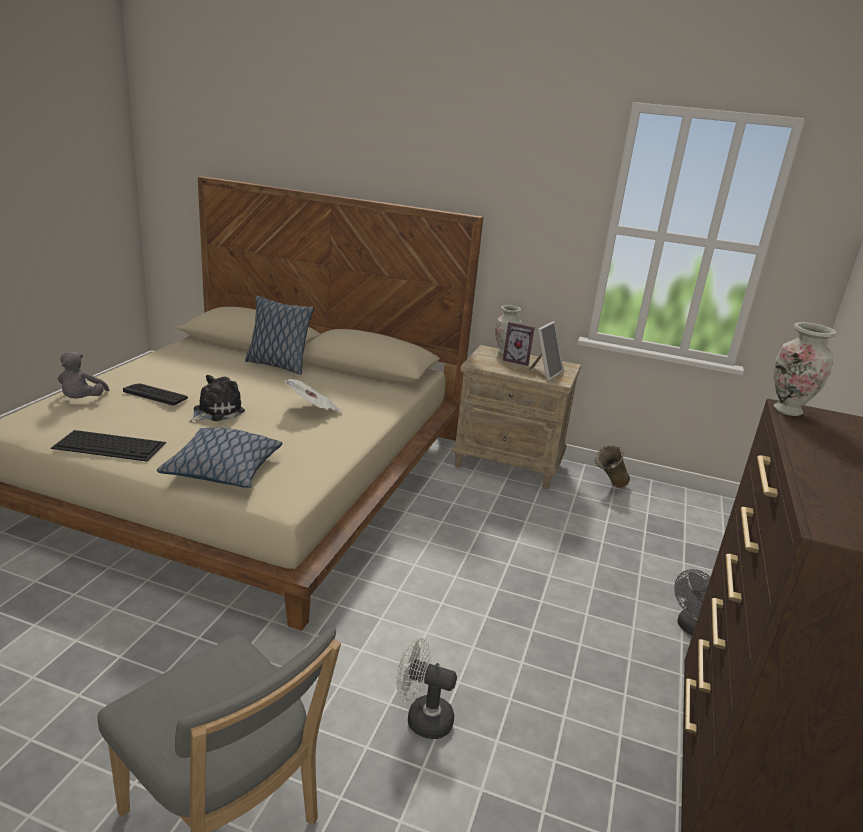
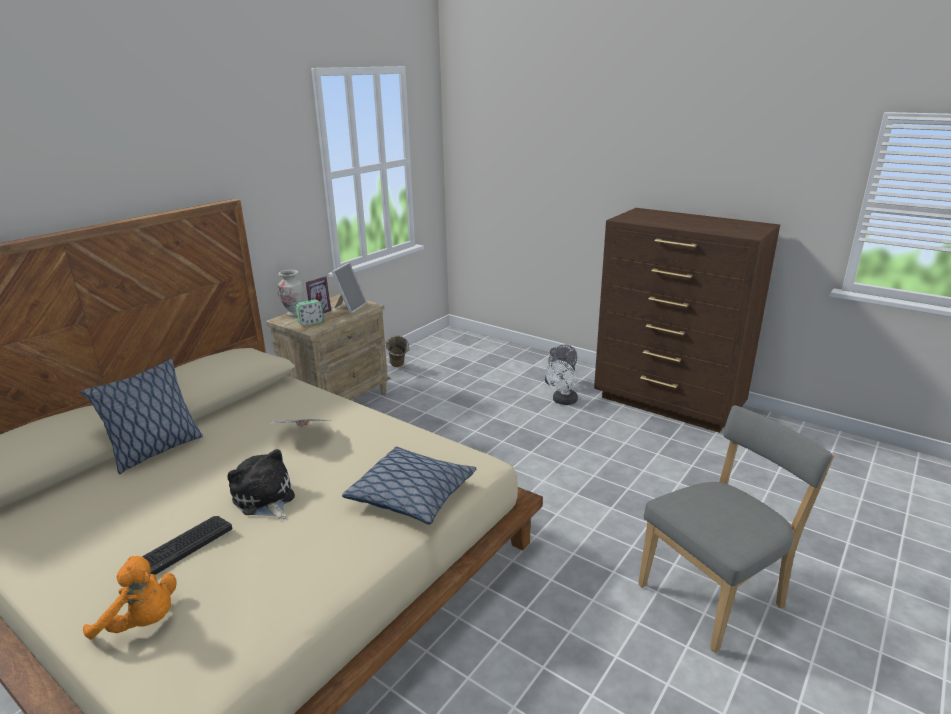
camera: 70 degrees left, 0 degrees up
(82, 400) = (142, 623): grey plush toy -> orange plush toy
(111, 445) = (318, 580): keyboard -> none
(422, 718) = (625, 496): white fan -> white fan (563, 401)
(489, 362) = (311, 323): none -> alarm clock
(544, 373) = (350, 307): picture frame -> picture frame turned 60 degrees clockwise
(788, 410) = (623, 220): vase -> none

